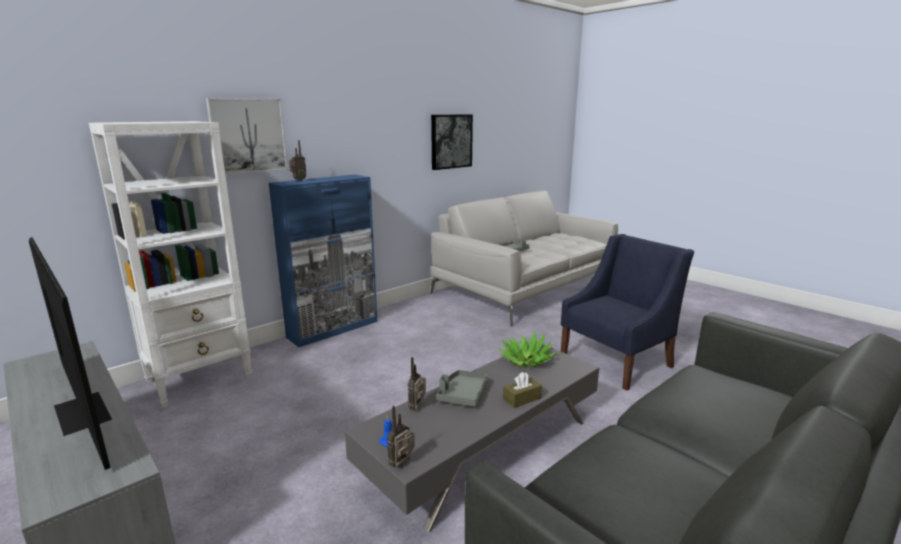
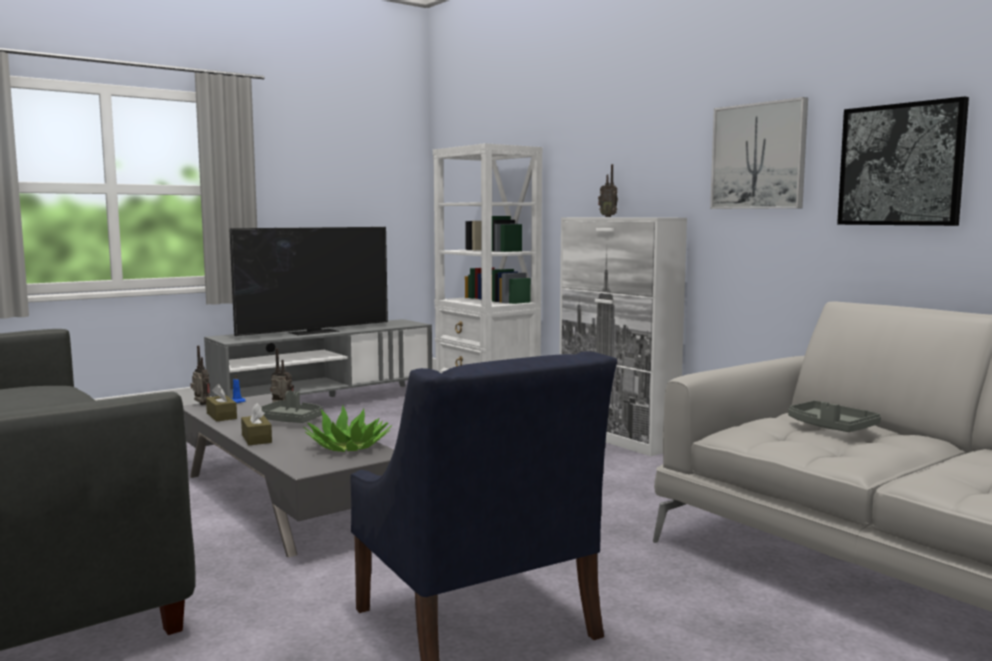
camera: 95 degrees right, 10 degrees down
(248, 135) = (582, 161): picture -> picture (758, 156)
(334, 329) = (616, 438): blue cabinet -> white cabinet
(451, 436) = (221, 416): none -> brown tissue box

